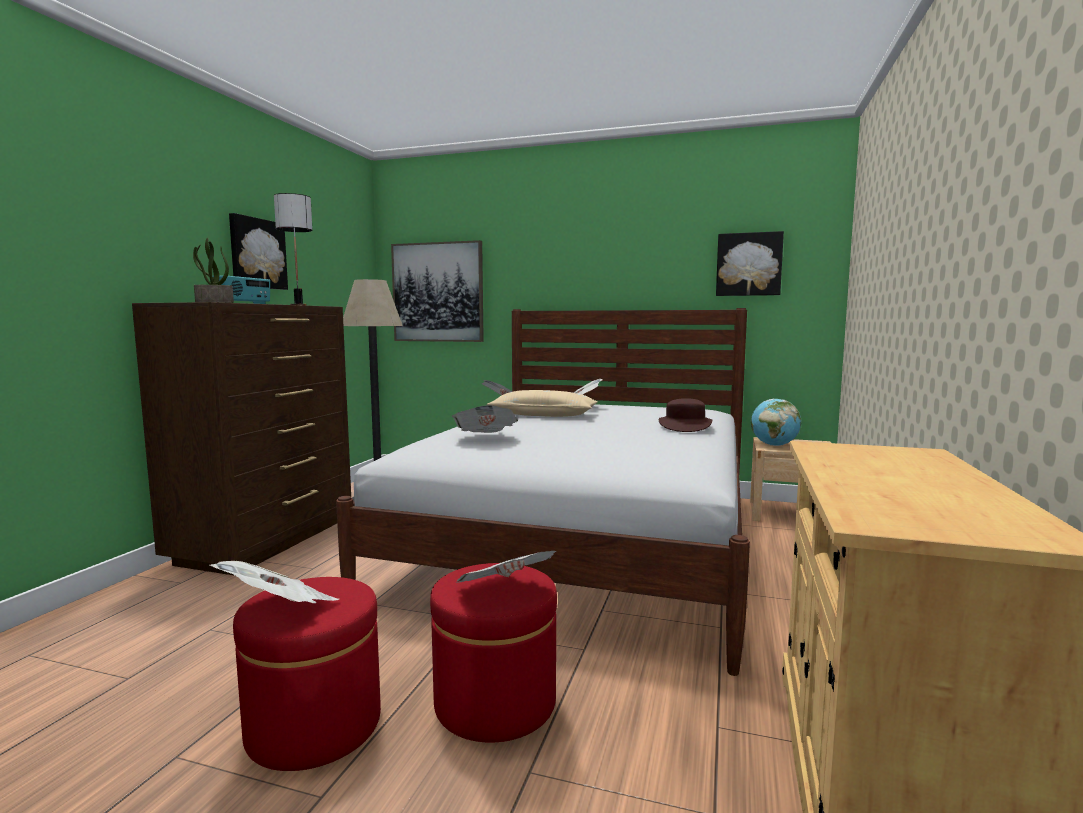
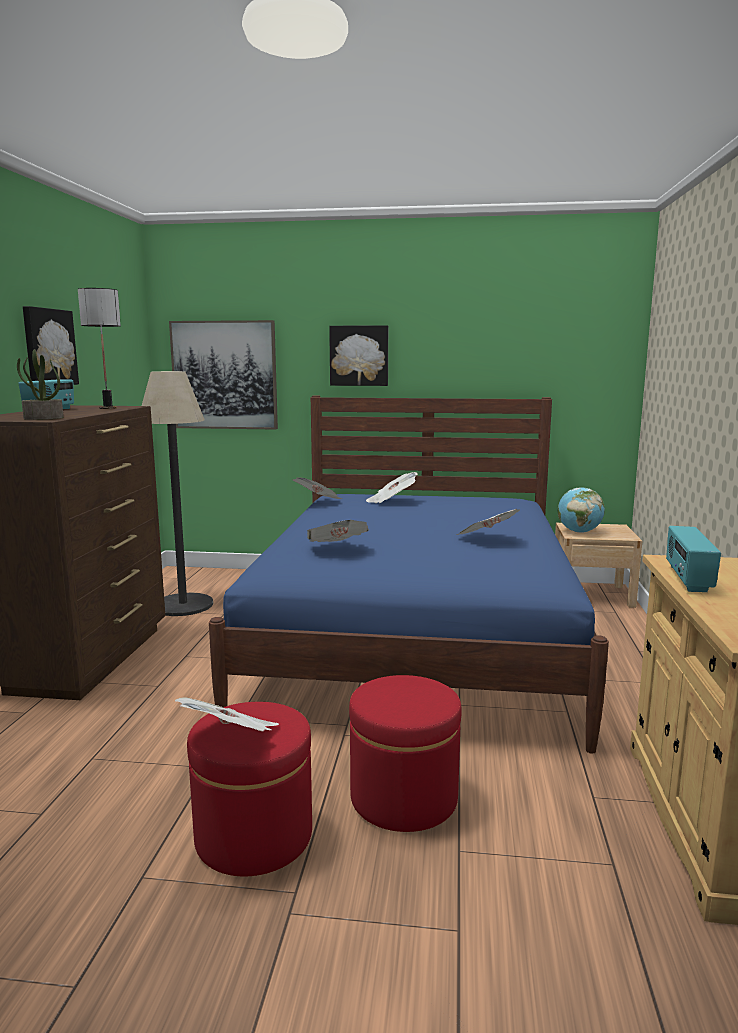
camera: 10 degrees left, 5 degrees up
(505, 593) = (420, 705): newspaper -> newspaper (486, 539)
(543, 415) = (368, 514): beige pillow -> none
(585, 543) = (416, 638): white bed -> blue bed
(685, 426) = (512, 524): brown hat -> none
(748, 264) = (553, 353): picture -> picture (359, 355)
(827, 462) = (687, 579): none -> radio

